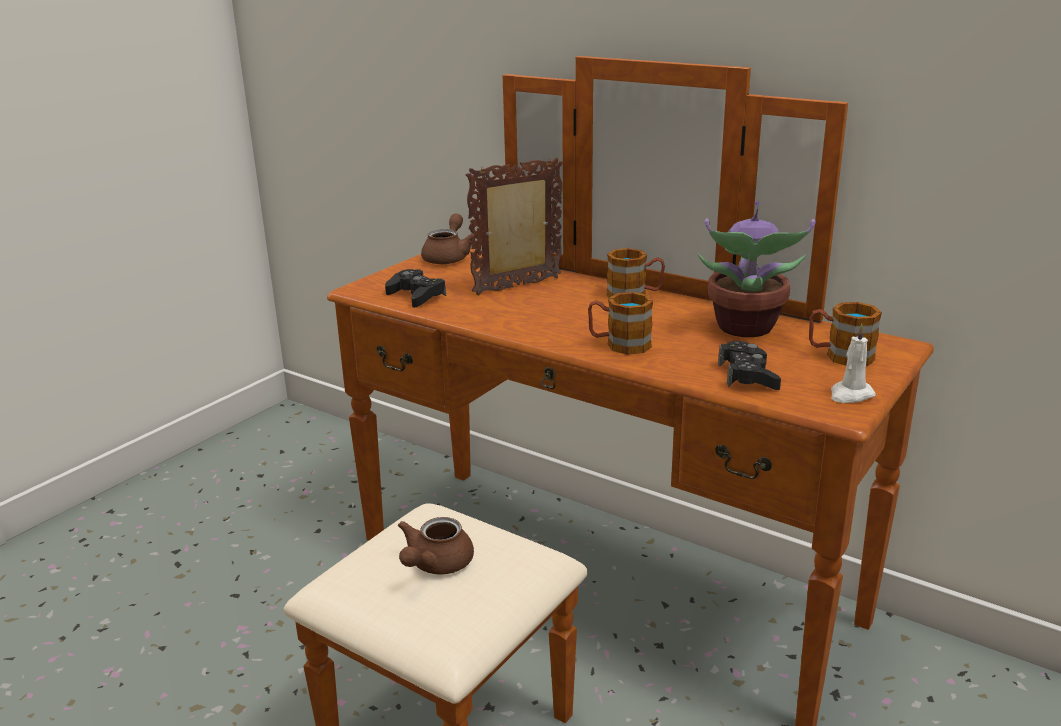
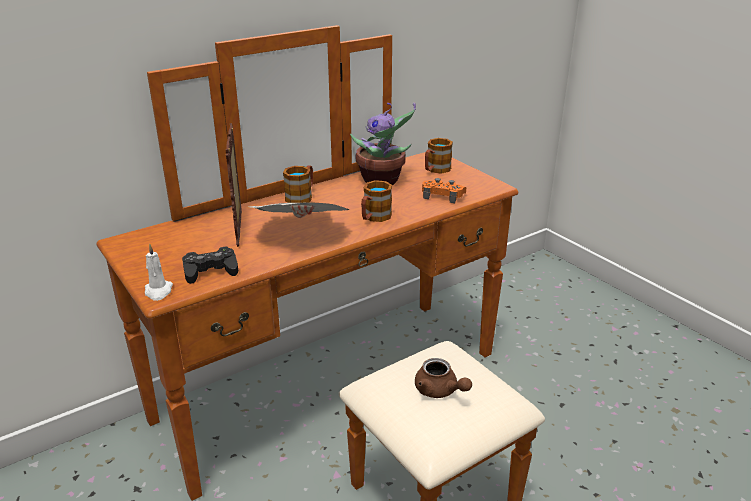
camera: 70 degrees left, 5 degrees up
(448, 257) = (138, 244): brown teapot -> none
(538, 315) = (302, 232): none -> newspaper
(747, 376) = (443, 195): black game controller -> orange game controller
(850, 395) = (480, 180): white candle -> white candle (158, 291)

